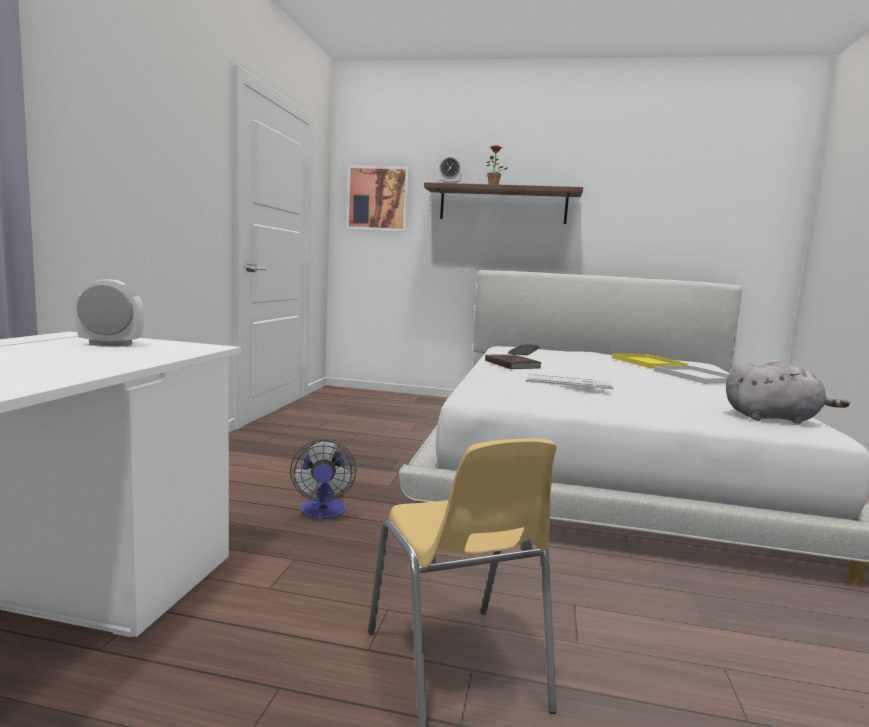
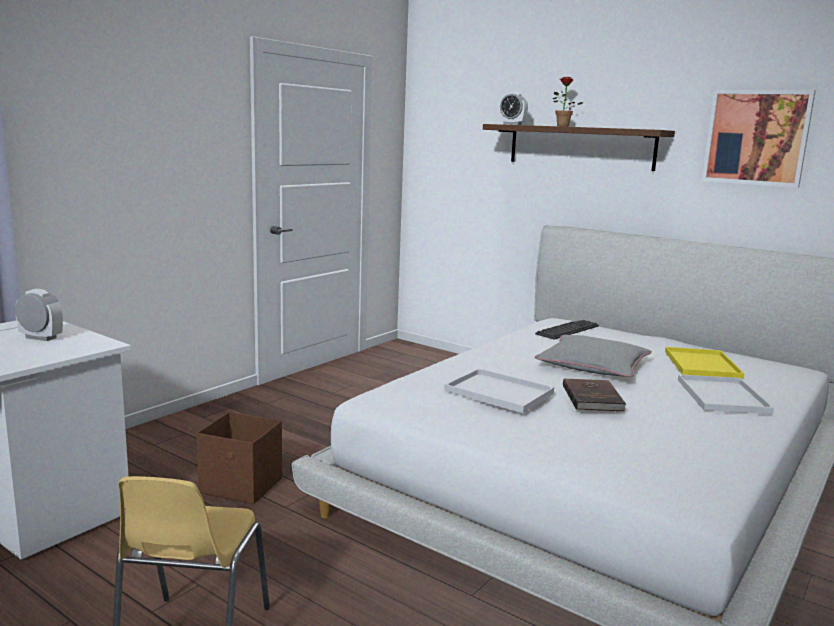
camera: 25 degrees right, 5 degrees up
(323, 512) = (242, 486): fan -> brown storage box
(377, 198) = (448, 137): picture -> picture (756, 137)
(512, 364) = (502, 354): brown book -> brown book (593, 398)
(568, 382) = (501, 392): keyboard -> white tray
(585, 367) = (593, 366): none -> grey pillow
(774, 418) = (674, 477): grey plush toy -> none

